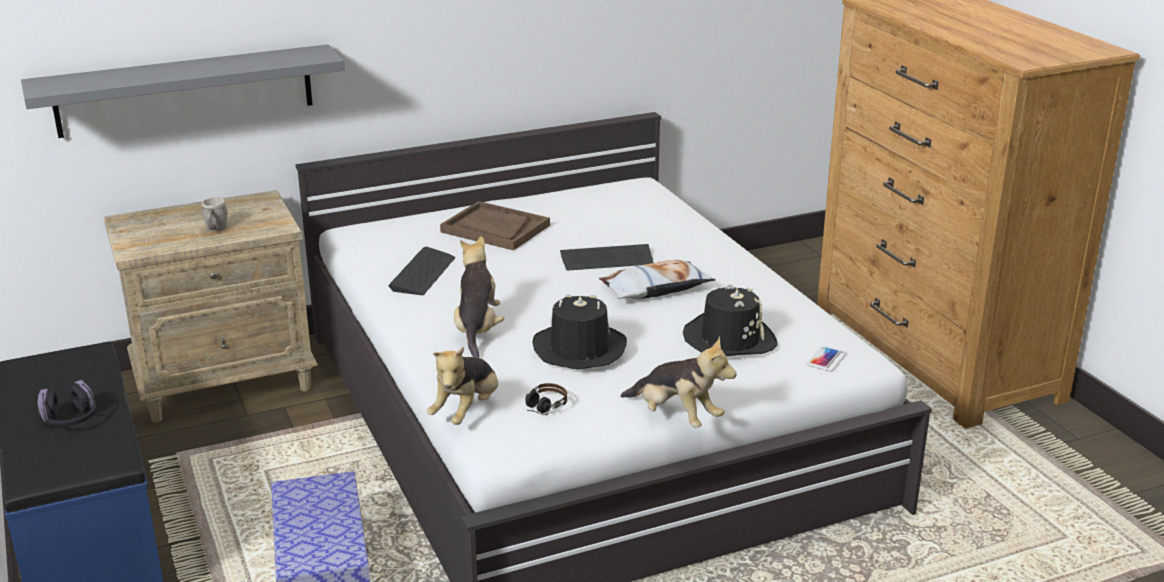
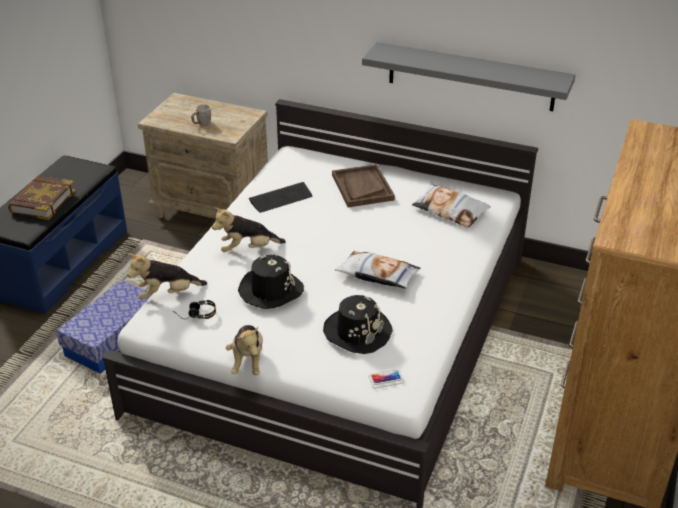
camera: 45 degrees right, 10 degrees up
(71, 420) = (42, 202): headphones -> book
(185, 91) = (222, 34): grey shelf -> grey shelf (471, 77)
(477, 330) = (248, 249): plush toy -> plush toy turned 150 degrees counterclockwise
(606, 259) = (385, 240): keyboard -> none
(619, 211) = (450, 210): none -> pillow

